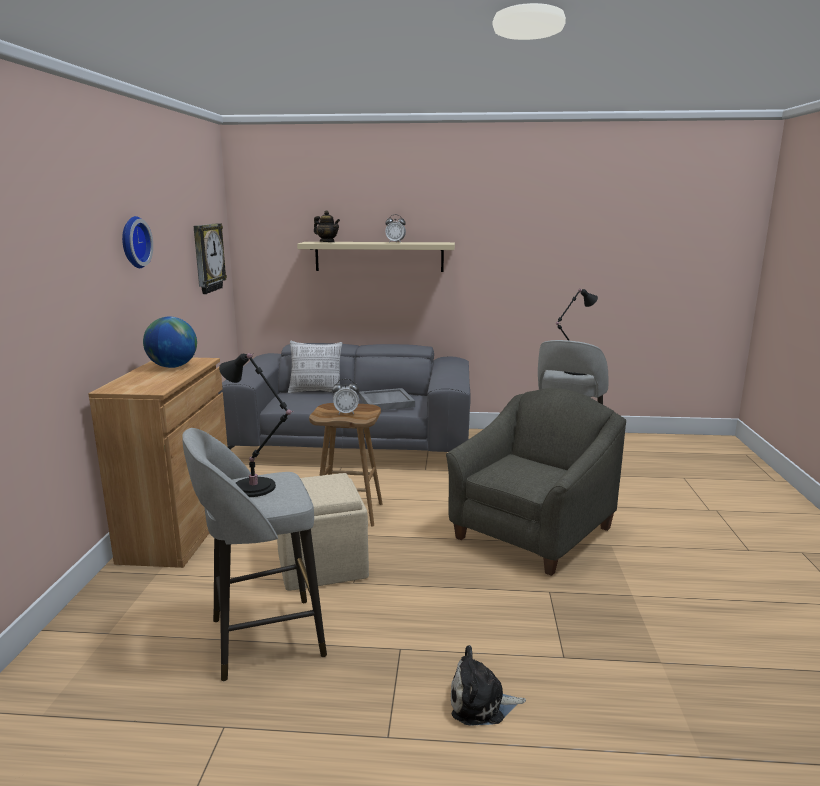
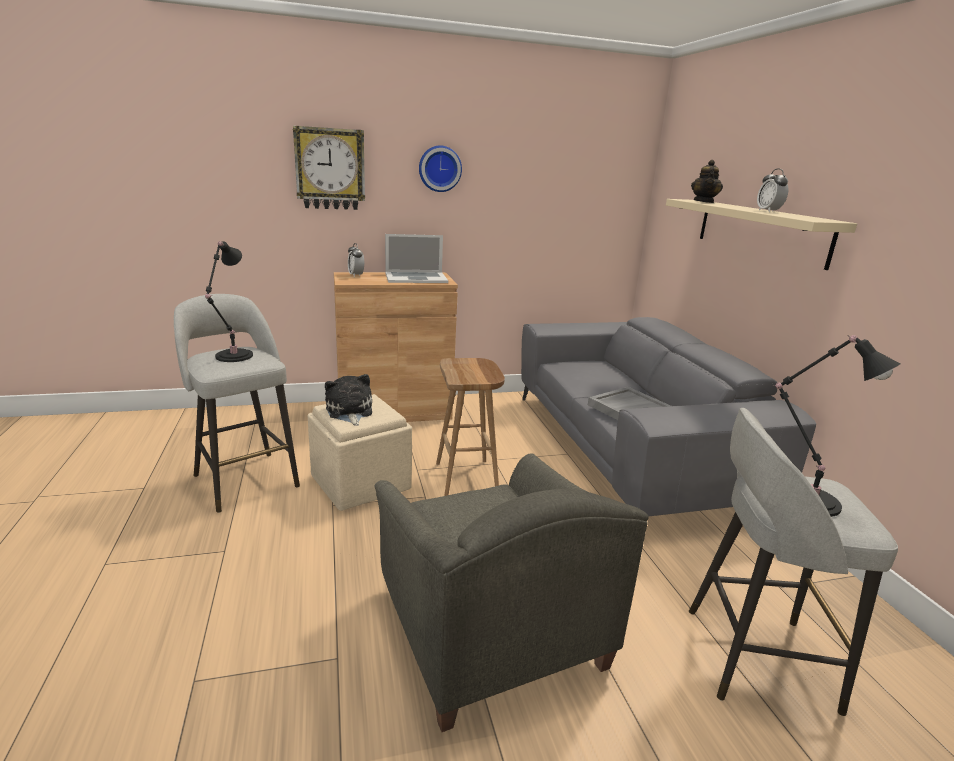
camera: 70 degrees right, 5 degrees up
(173, 367) = (416, 278): globe -> laptop
(207, 258) = (585, 203): wall clock -> wall clock (330, 169)
(316, 391) = (622, 373): pillow -> none
(346, 413) = (468, 371): alarm clock -> alarm clock (356, 275)
(481, 703) = (130, 616): plush toy -> plush toy (349, 412)
(532, 533) = (488, 628): grey armchair -> grey armchair turned 45 degrees clockwise

